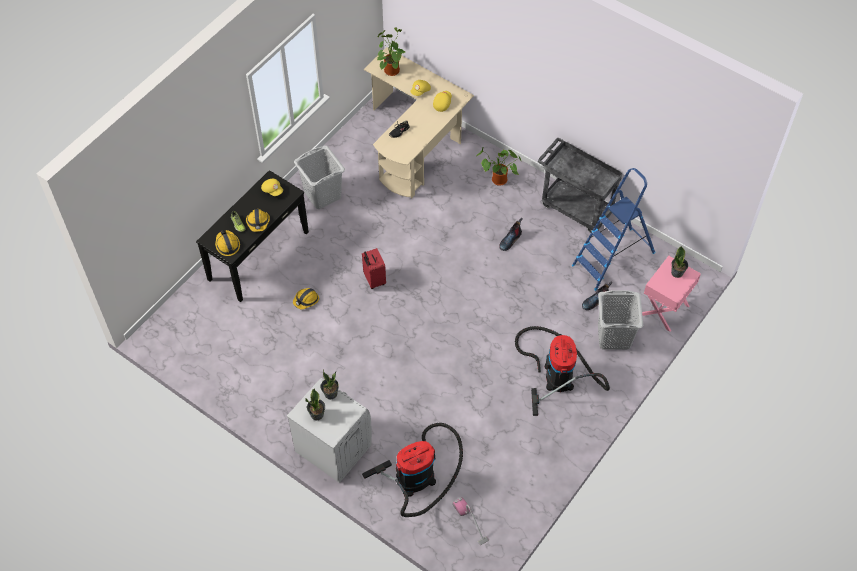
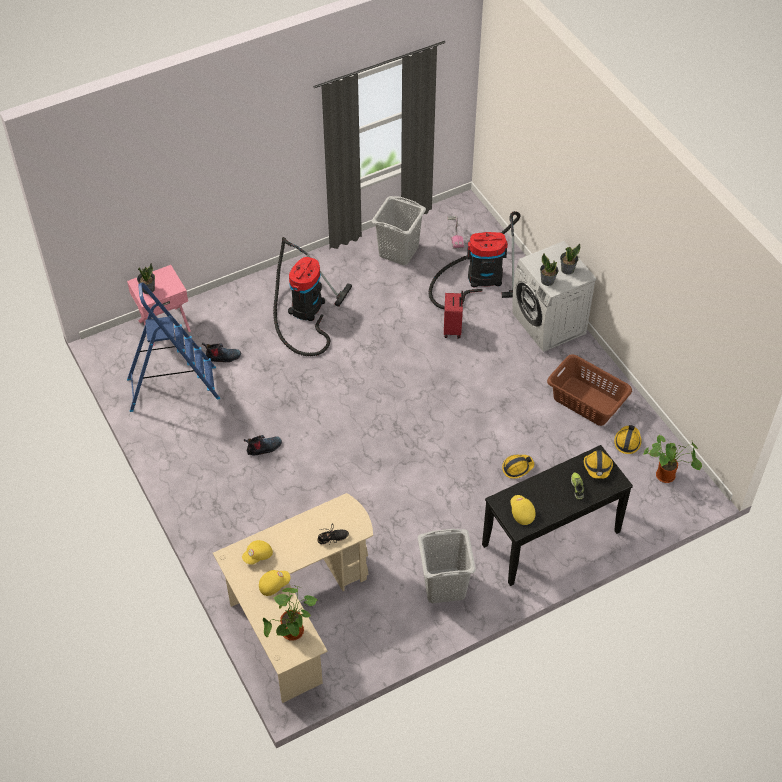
camera: 155 degrees left, 5 degrees down
(258, 222) = (553, 480): hard hat -> hard hat (627, 442)
(270, 381) = (586, 402): none -> brown laundry basket
(373, 280) = (434, 462): red suitcase -> red suitcase (453, 329)
(498, 181) = (231, 520): potted plant -> potted plant (667, 475)
(573, 210) = (174, 454): grey cart -> none
(613, 336) = (230, 321): grey laundry basket -> grey laundry basket (399, 251)

